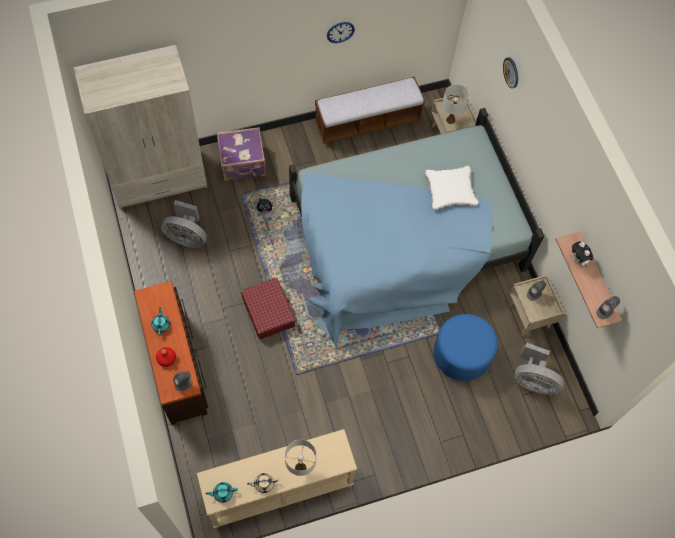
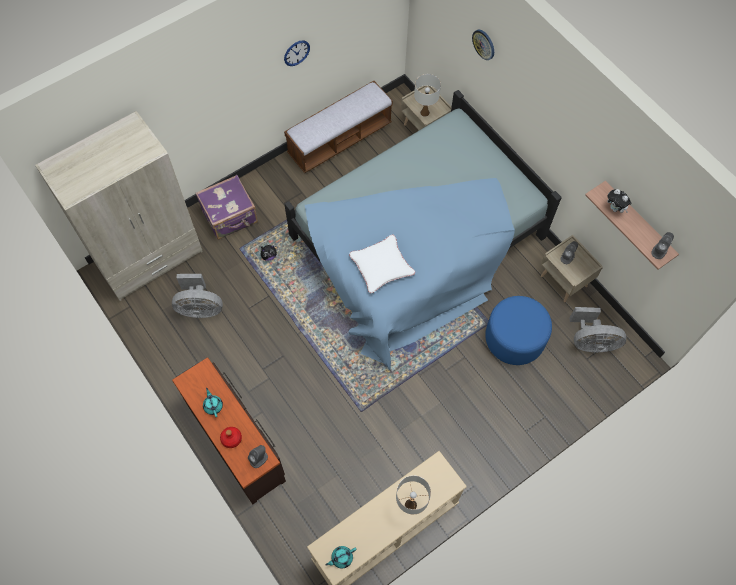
camera: 15 degrees left, 0 degrees up
(263, 483) = (379, 534): beige teapot -> none
(268, 311) = (310, 357): red suitcase -> none
(450, 190) = (453, 180): white pillow -> white pillow (381, 266)

